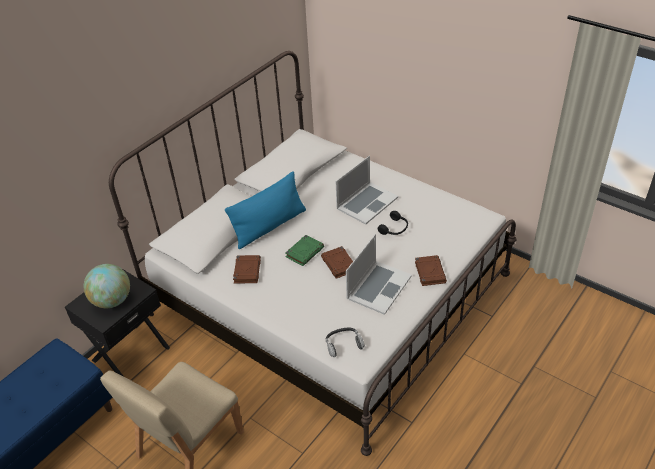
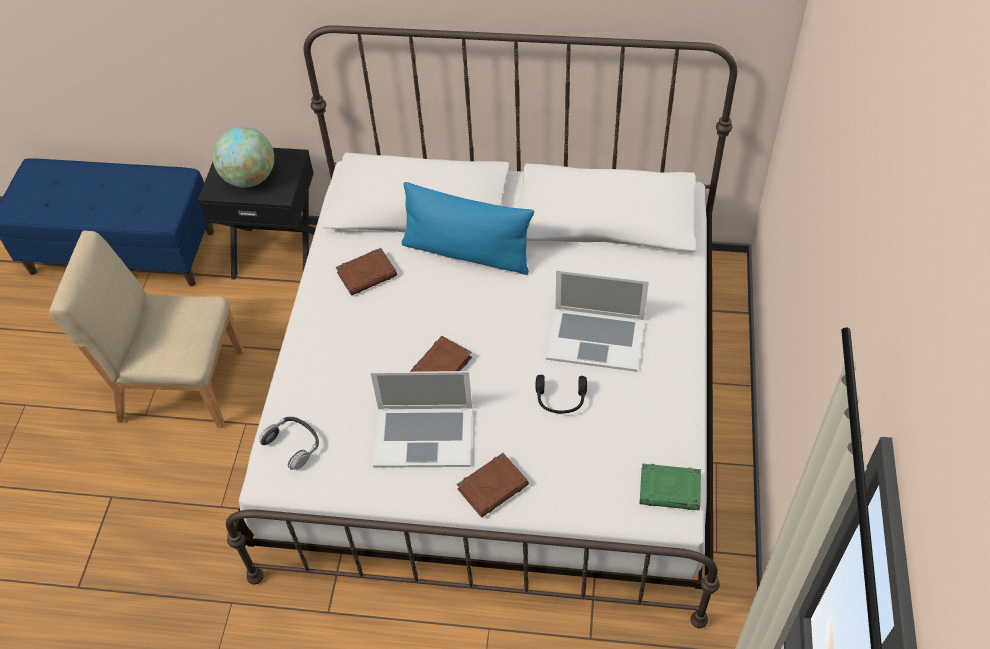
camera: 60 degrees right, 10 degrees up
(305, 252) = (441, 317): green book -> green book (670, 489)

